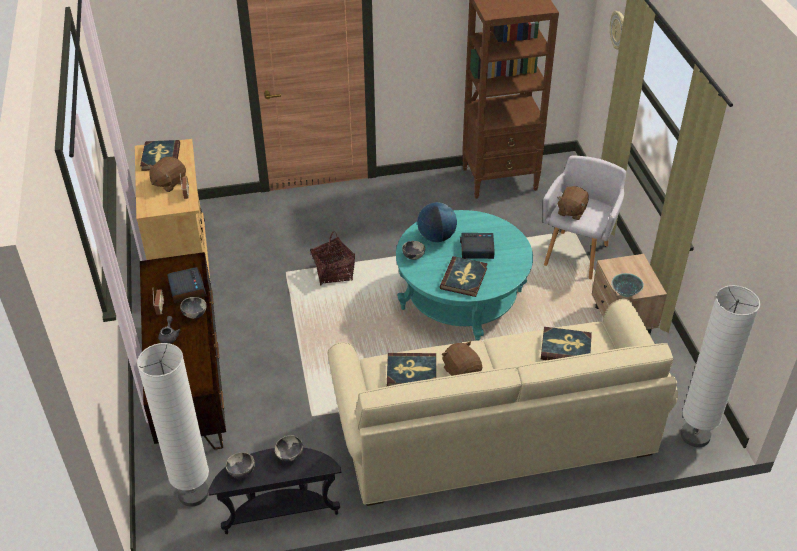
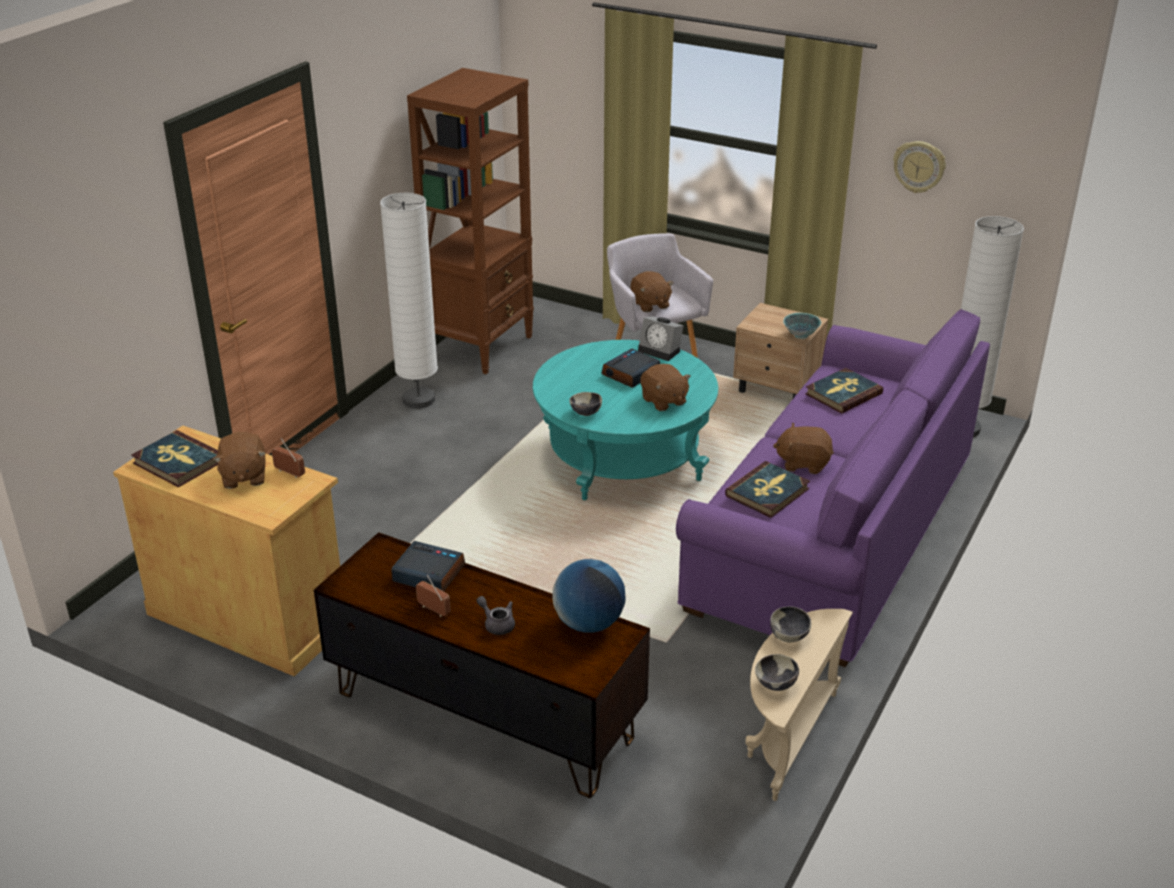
camera: 50 degrees left, 10 degrees down
(193, 493) = (681, 799): white floor lamp -> white floor lamp (418, 400)
(194, 314) = (484, 587): bowl -> none
(280, 511) = (787, 738): black side table -> beige side table
(334, 273) = (458, 516): basket -> none
(436, 237) = (576, 387): globe -> globe (588, 623)
(464, 278) = (663, 401): book -> brown plush toy
(494, 432) = (834, 532): beige sofa -> purple sofa
(519, 246) = (661, 351): none -> alarm clock
(619, 30) = (574, 88): wall clock -> wall clock (919, 166)

